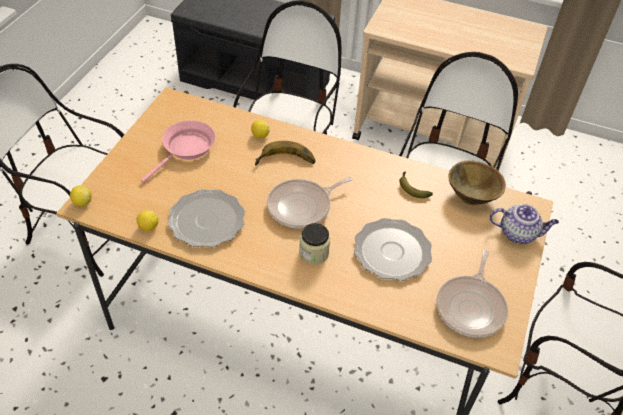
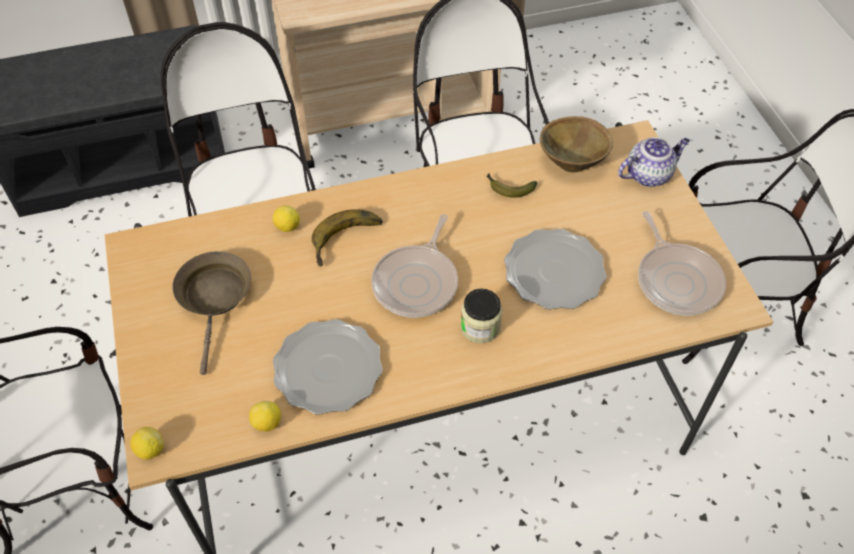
camera: 35 degrees left, 5 degrees up
(186, 149) = (215, 298): pink frying pan -> brown frying pan

